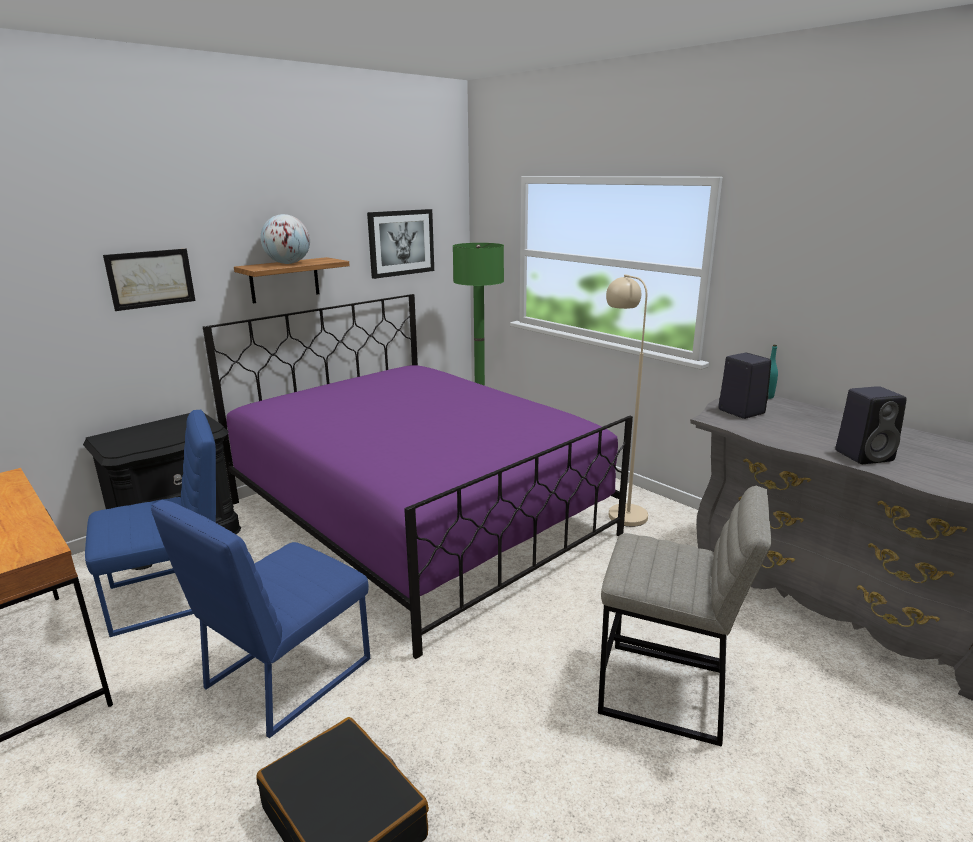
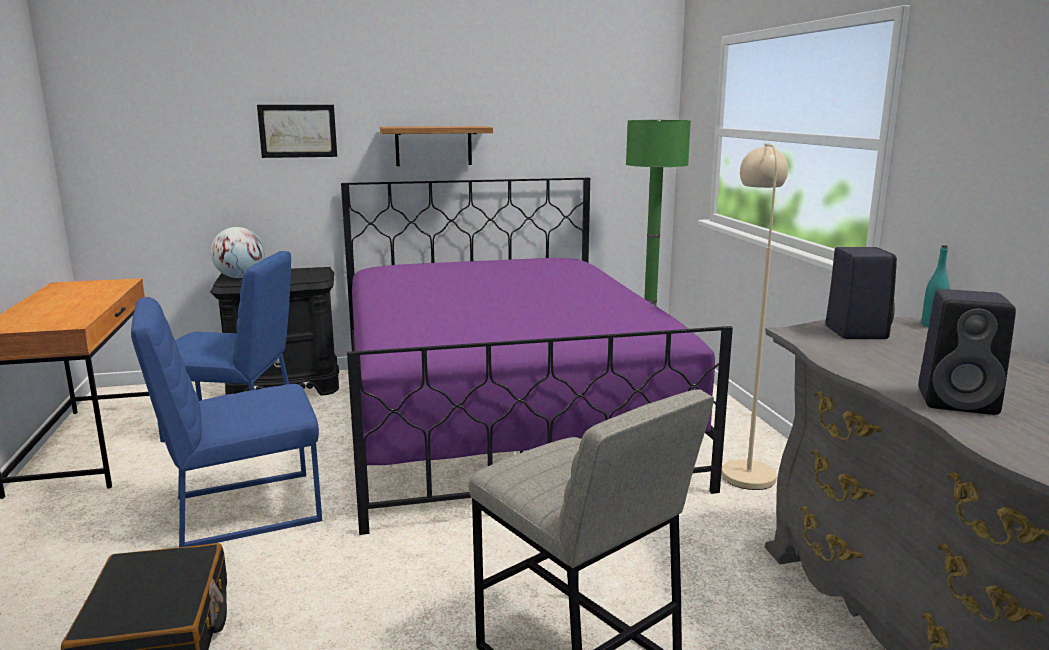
camera: 30 degrees right, 5 degrees down
(288, 263) = (430, 126): globe -> globe (240, 277)
(401, 243) = (580, 117): picture -> none

